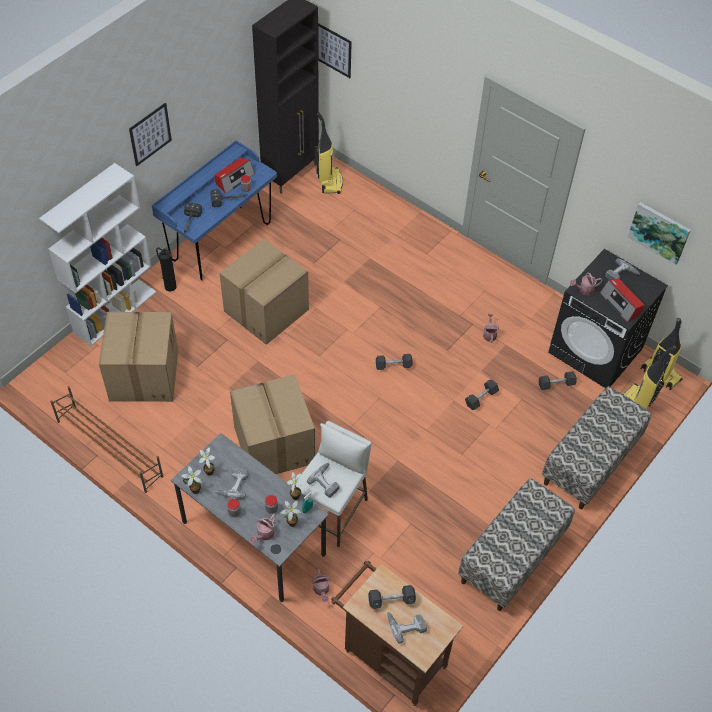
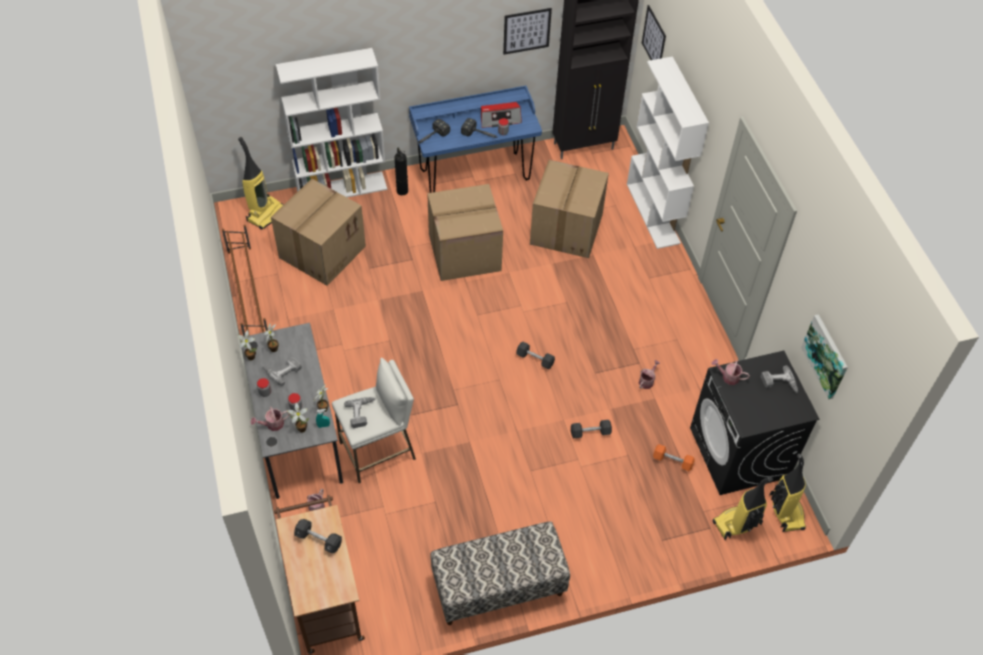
camera: 35 degrees right, 0 degrees up
(150, 134) = (421, 37): picture -> picture (526, 31)
(273, 444) = (376, 366): cardboard box -> cardboard box (565, 228)
(329, 182) = (613, 170): vacuum cleaner -> vacuum cleaner (265, 214)
(389, 201) = (653, 213): none -> white bookcase
(406, 624) = (313, 567): power drill -> none
(556, 384) = (672, 461): black dumbbell -> orange dumbbell
(590, 462) = (645, 550): bench -> none
(621, 303) = (754, 409): radio -> none

